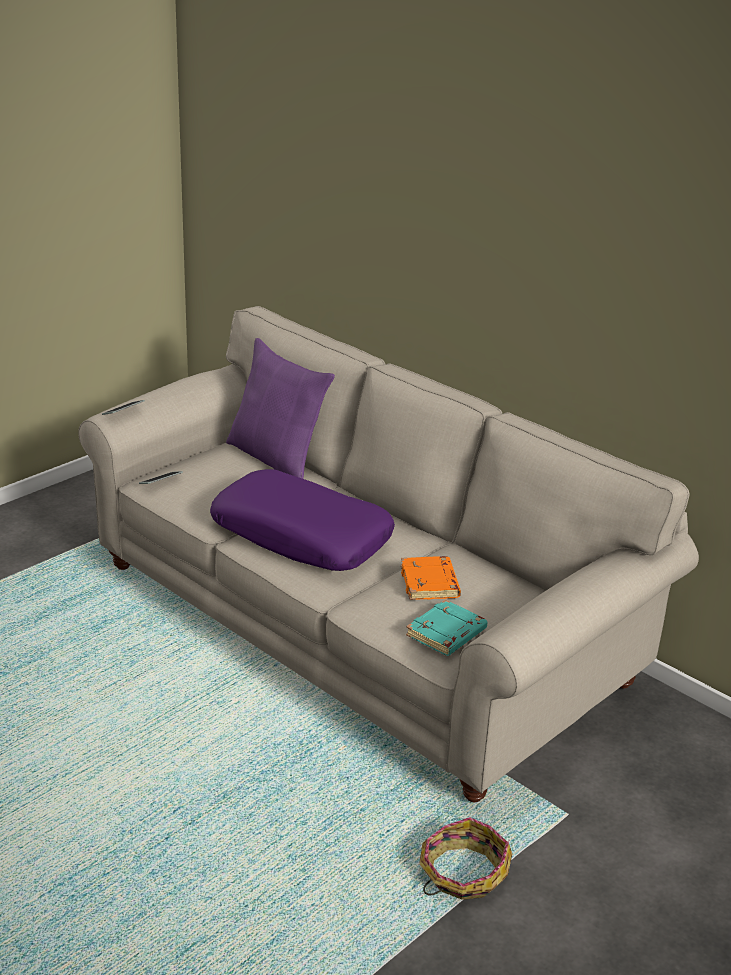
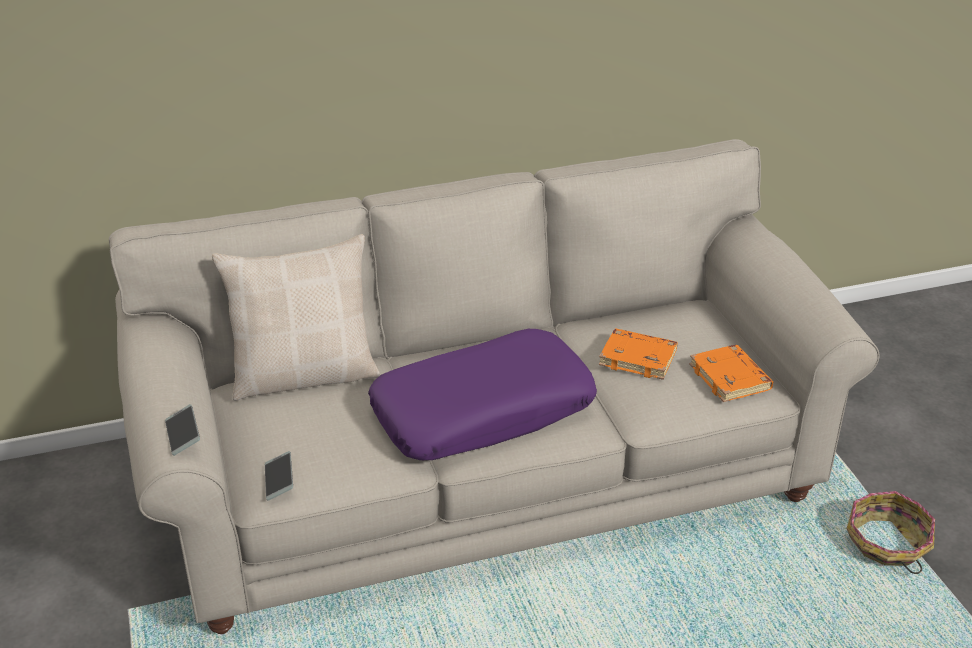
camera: 60 degrees left, 5 degrees up
(277, 458) = (304, 375): purple pillow -> beige pillow
(446, 634) = (731, 378): turquoise book -> orange book

